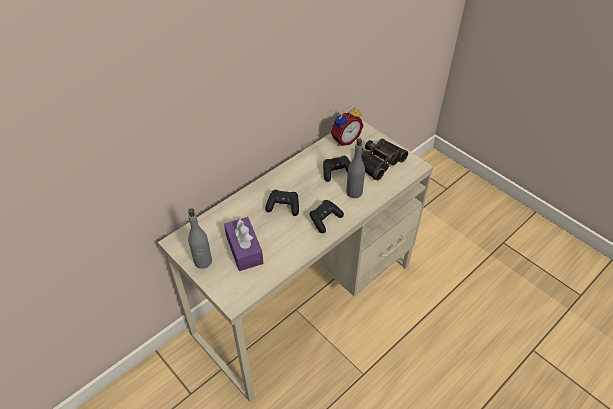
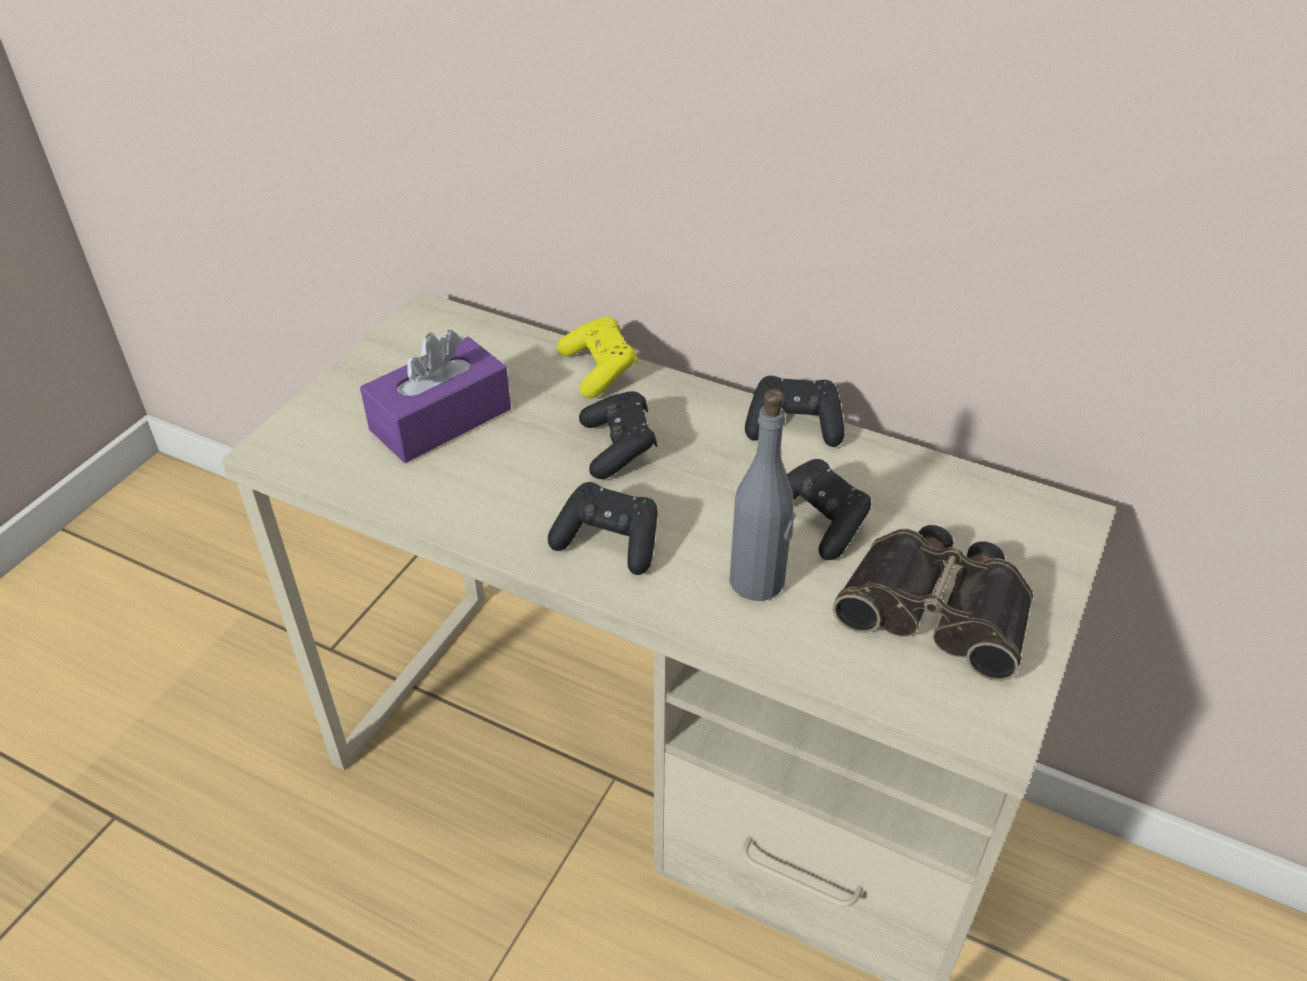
camera: 70 degrees right, 5 degrees down
(203, 261) = (382, 367): grey bottle -> none
(241, 201) = (599, 370): none -> yellow game controller
(294, 164) = (794, 426): none -> black game controller
(344, 140) = (978, 504): alarm clock -> none

